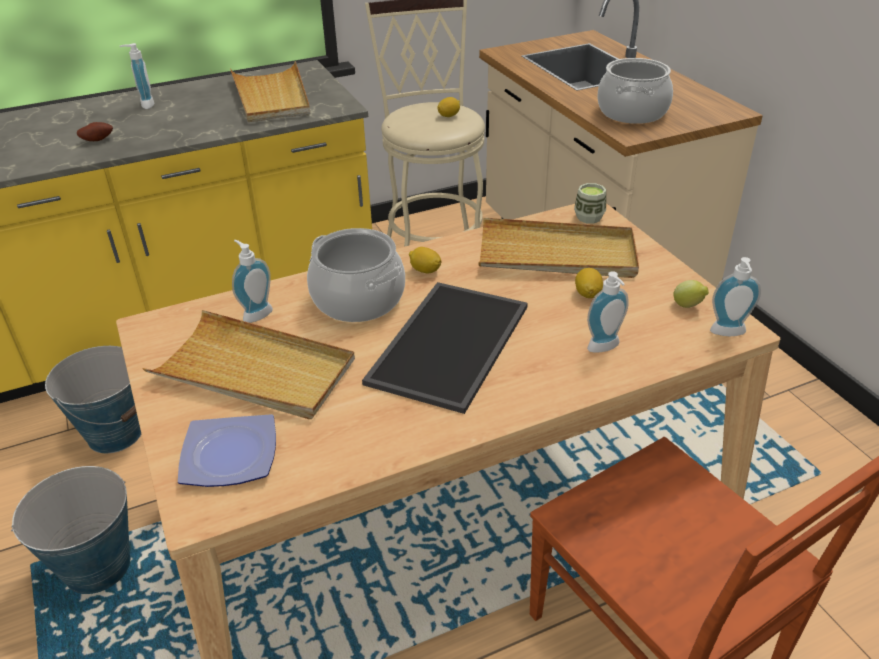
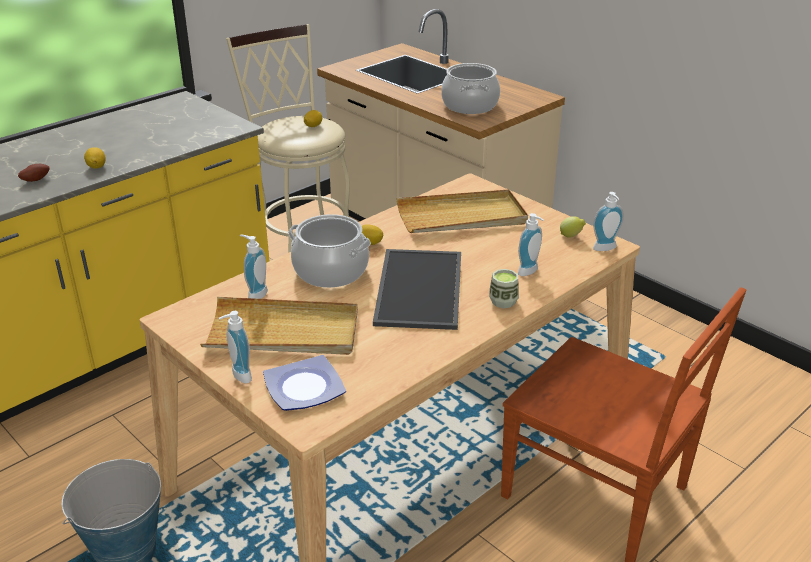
camera: 20 degrees left, 5 degrees down
(115, 433) = (79, 449): bucket -> none
(144, 105) = (55, 145): soap dispenser -> soap dispenser (238, 376)
(271, 96) = (169, 125): beige tray -> none
(587, 294) = (498, 239): lemon -> lemon (96, 166)
(589, 217) = (470, 188): cup -> cup (503, 301)

